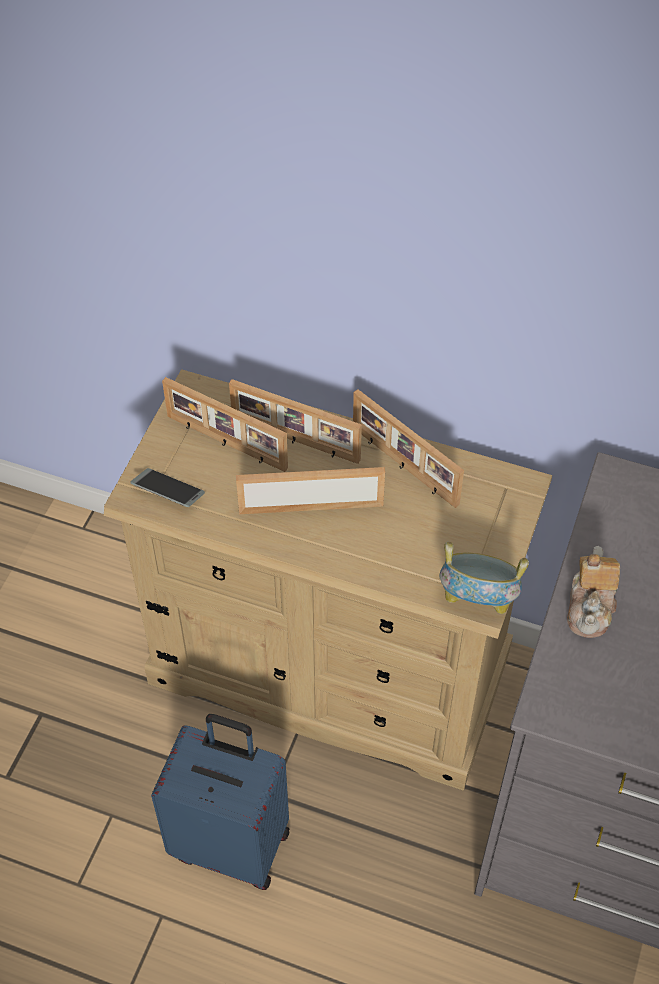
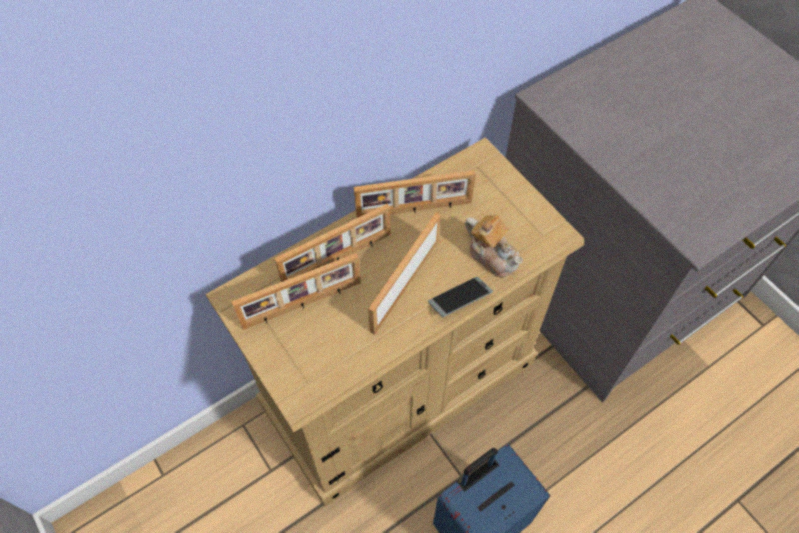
camera: 55 degrees left, 5 degrees up
(168, 492) = (315, 371): phone -> phone (459, 299)
(478, 598) = (552, 234): bowl -> none
(590, 607) = (634, 170): teapot -> teapot (492, 255)

